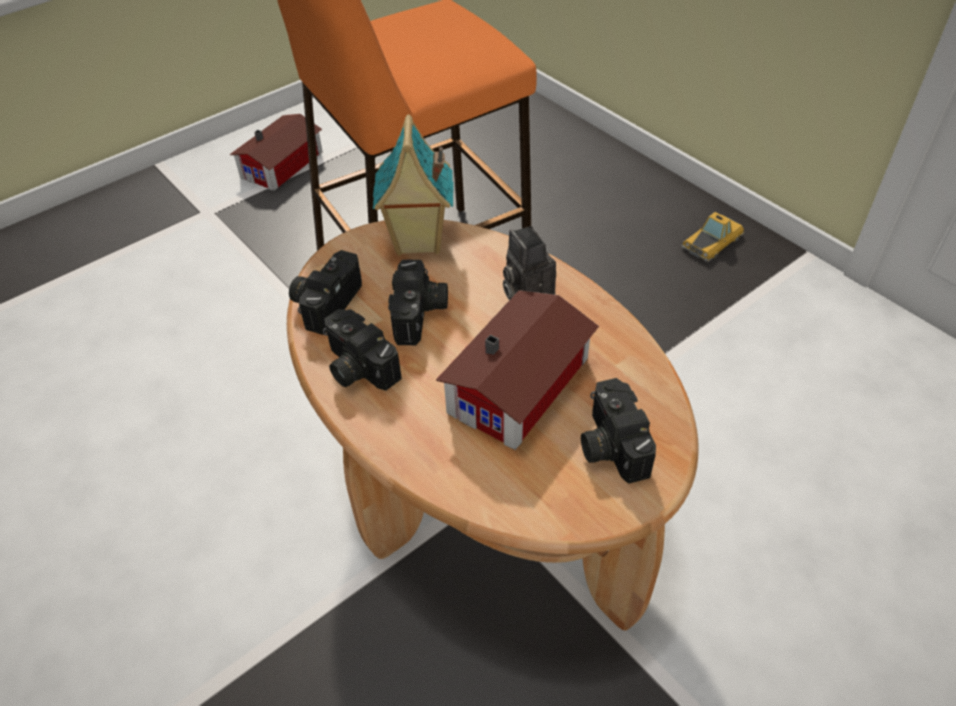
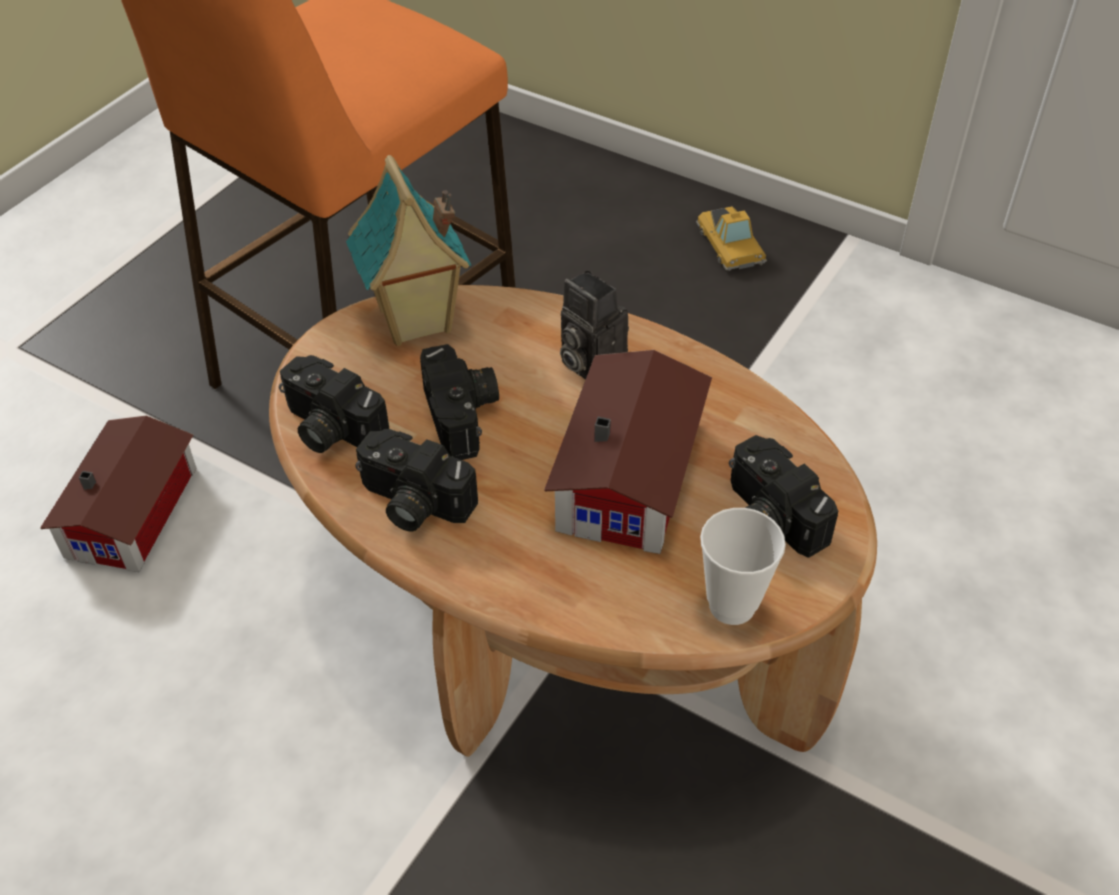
camera: 20 degrees left, 0 degrees up
(285, 164) = (97, 254): toy house -> toy house (137, 509)
(326, 301) = (328, 428): camera -> camera turned 60 degrees counterclockwise
(552, 504) = (732, 605): none -> cup
(713, 241) = (730, 245): toy car -> toy car turned 135 degrees clockwise

